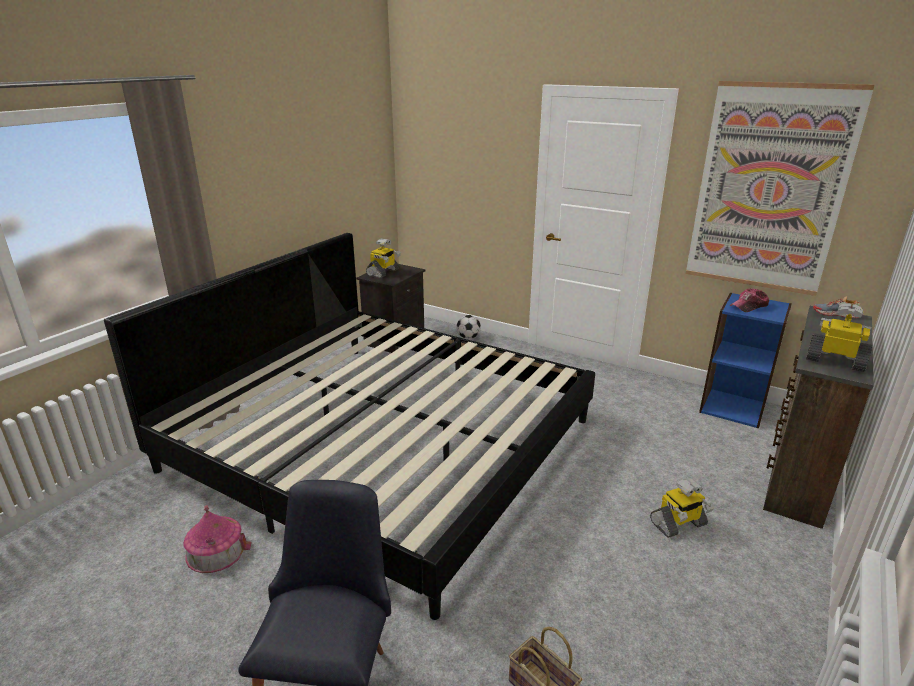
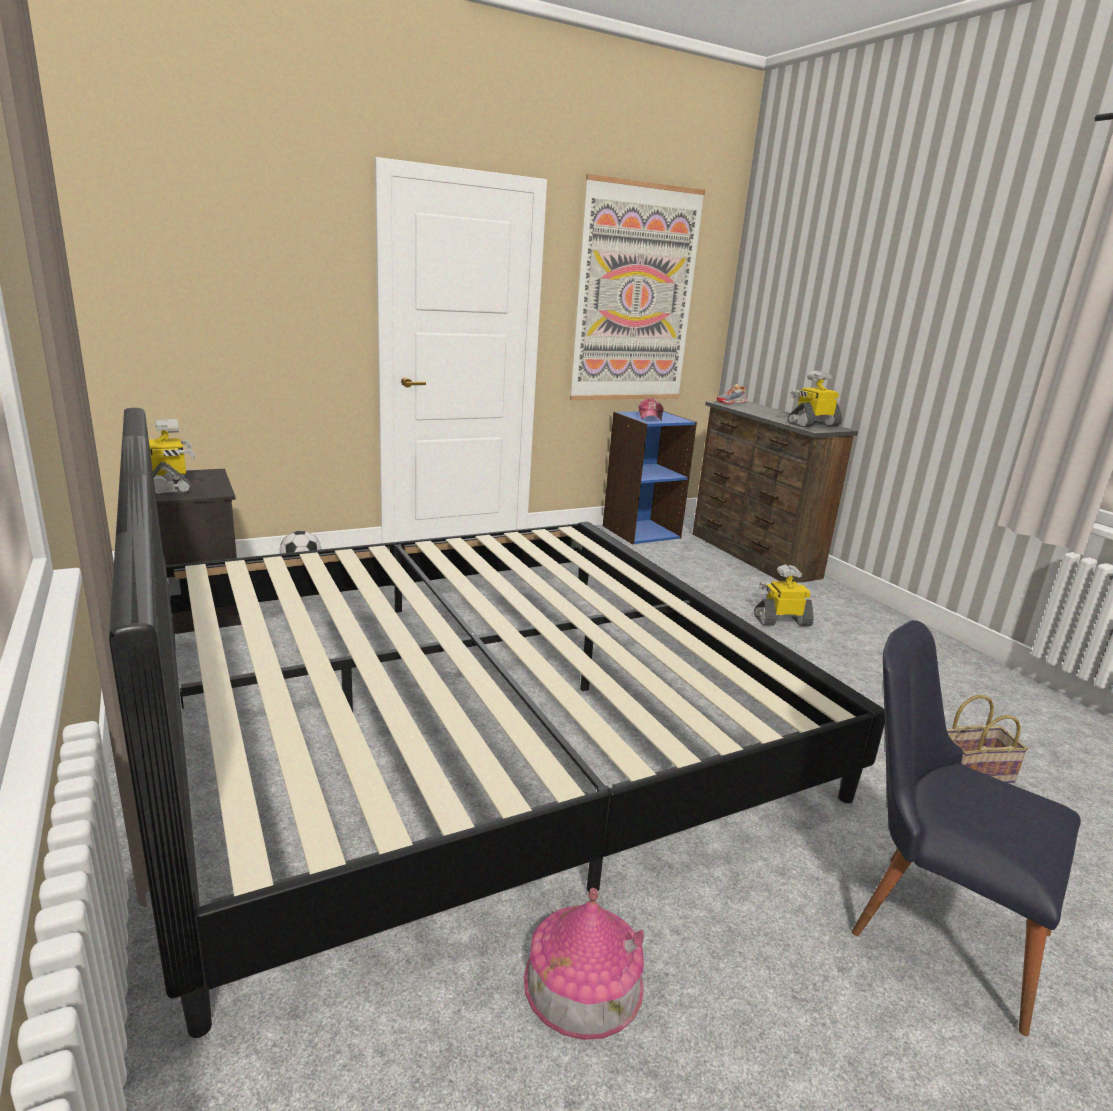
camera: 60 degrees left, 5 degrees down
(678, 524) = (782, 620): toy robot -> toy robot turned 105 degrees counterclockwise

